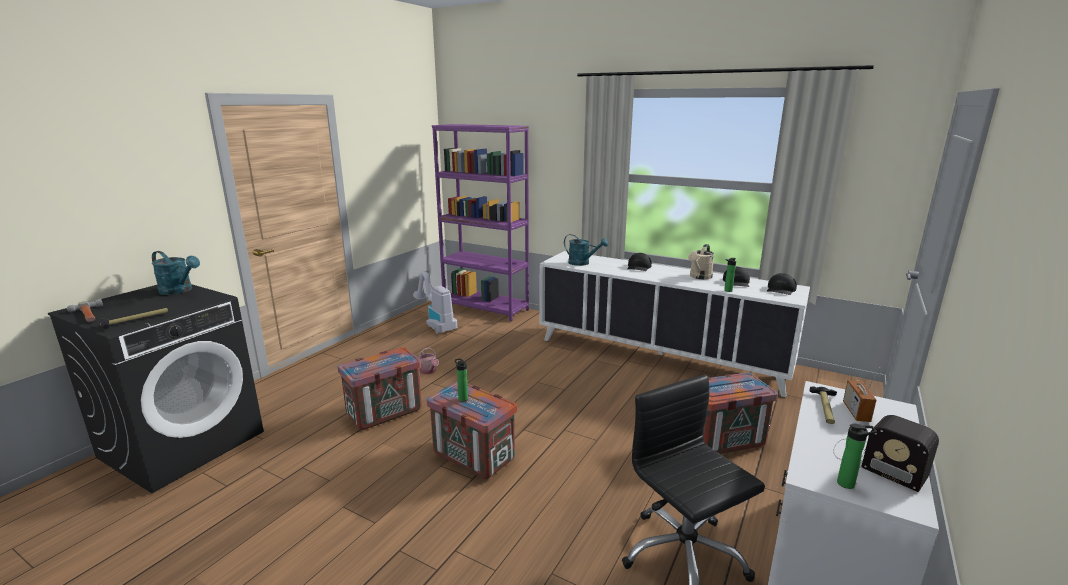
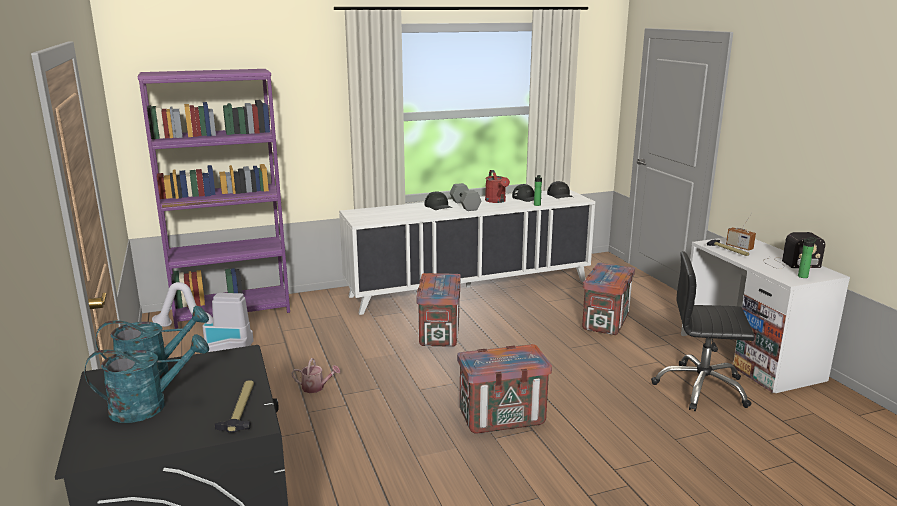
camera: 50 degrees left, 0 degrees up
(89, 315) = (146, 441): hammer -> none
(385, 412) = (359, 437): crate -> crate (439, 333)
(462, 398) = (496, 360): bottle -> none
(582, 263) = (388, 216): turquoise watering can -> turquoise watering can (149, 406)
(661, 272) = (465, 205): none -> grey dumbbell
(699, 277) = (497, 201): beige watering can -> red watering can

